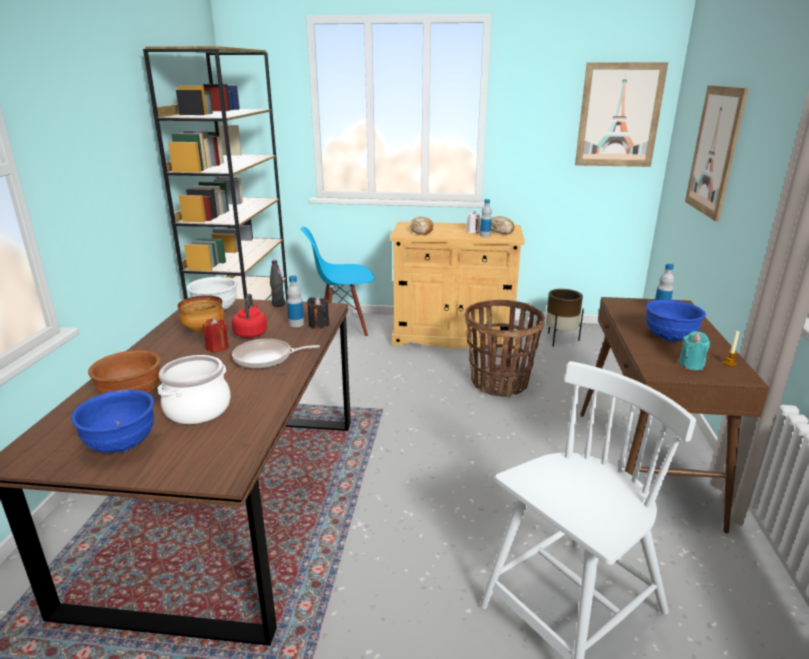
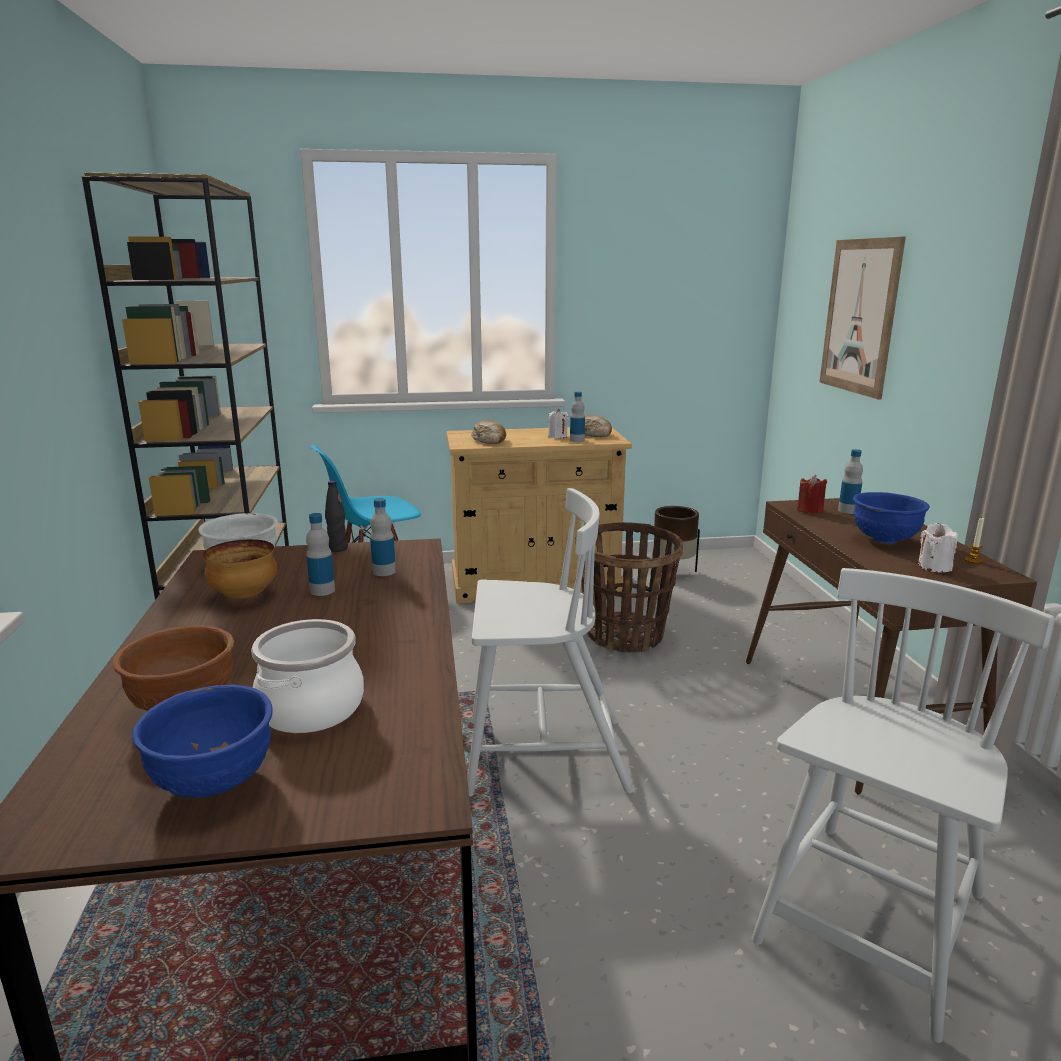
camera: 15 degrees left, 5 degrees down
(217, 348) = (282, 616): red candle -> red candle (810, 510)
(251, 333) = (322, 591): red kettle -> bottle
(266, 358) = (371, 622): frying pan -> none
(319, 325) = (418, 569): black candle -> none
(400, 459) = (542, 756): none -> white chair
(619, 115) = (718, 283): picture -> none
(691, 365) = (934, 567): turquoise candle -> white candle

